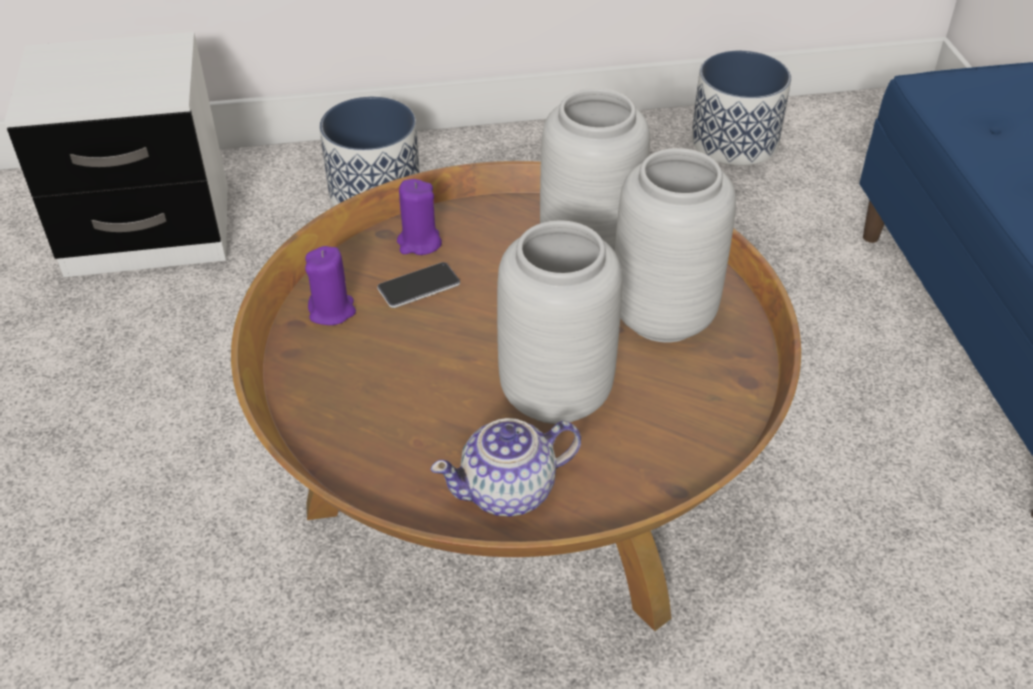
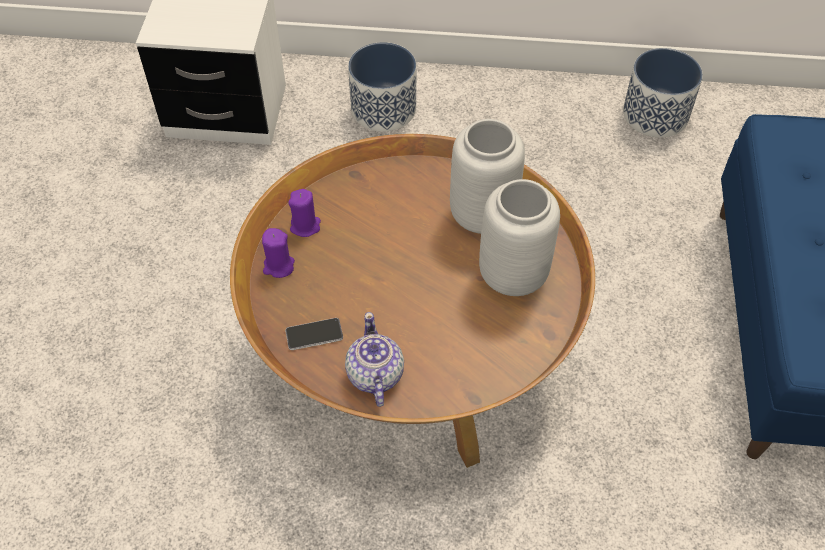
camera: 15 degrees right, 10 degrees up
(419, 243) = (374, 186): purple candle -> purple candle (278, 266)
(419, 286) = (364, 219): phone -> phone (314, 335)
(509, 491) = (374, 375): teapot -> teapot turned 90 degrees clockwise
(558, 395) = (425, 317): grey vase -> none

